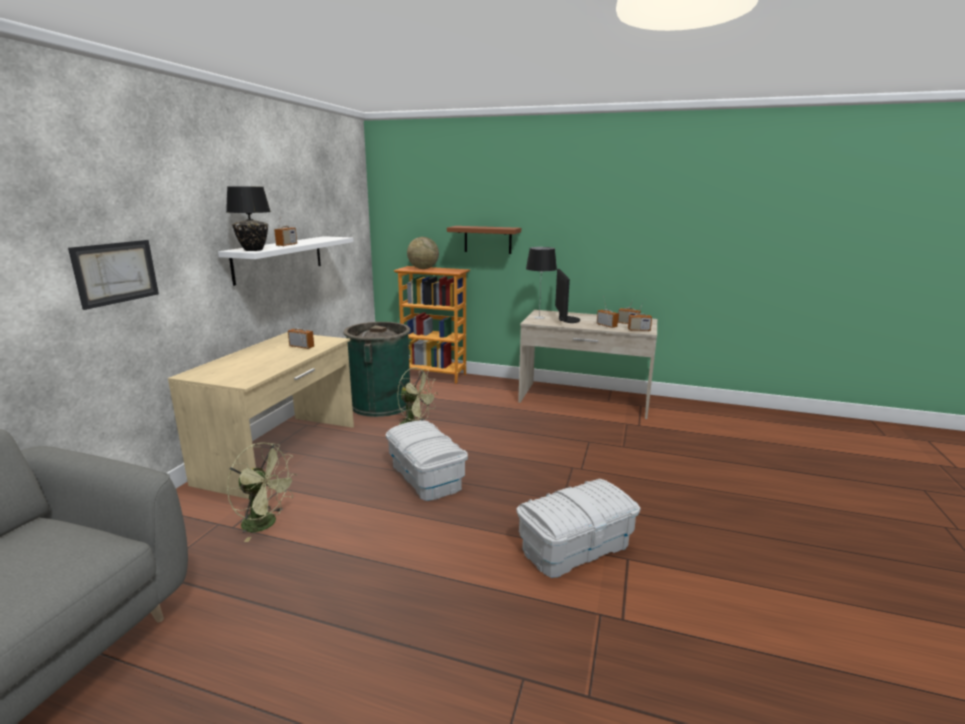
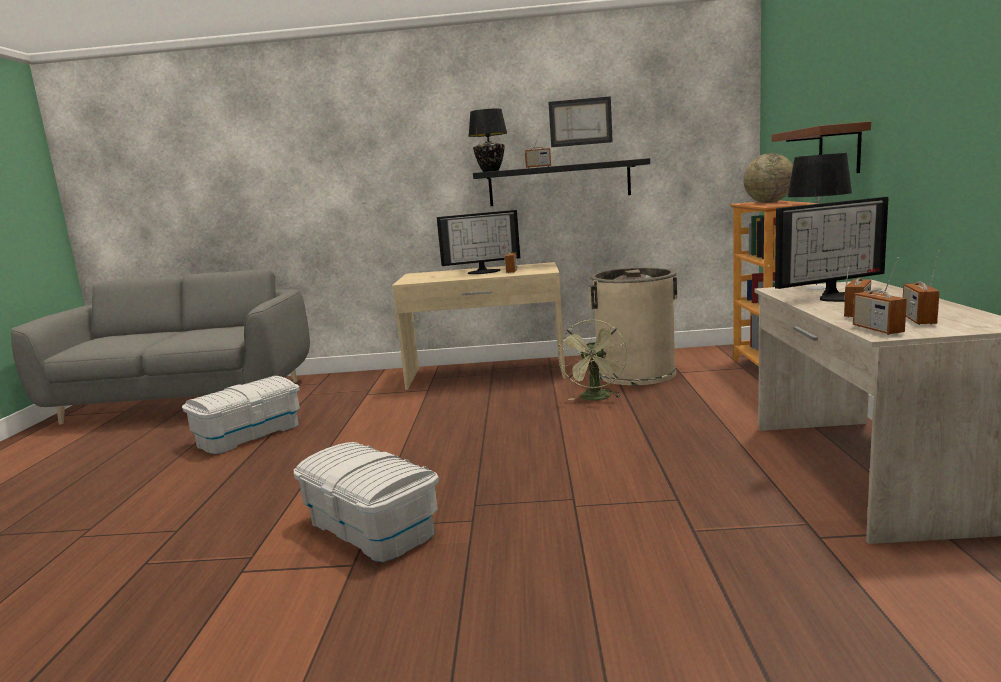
camera: 75 degrees right, 5 degrees down
(116, 272) = (377, 186): picture -> picture (580, 122)
(266, 524) = (373, 401): green fan -> none
(270, 353) = (484, 271): none -> monitor
(279, 258) = (559, 183): white shelf -> black shelf
(381, 404) = (636, 373): green trash can -> beige trash can
(425, 476) = (483, 428): white storage box -> white storage box (248, 434)

